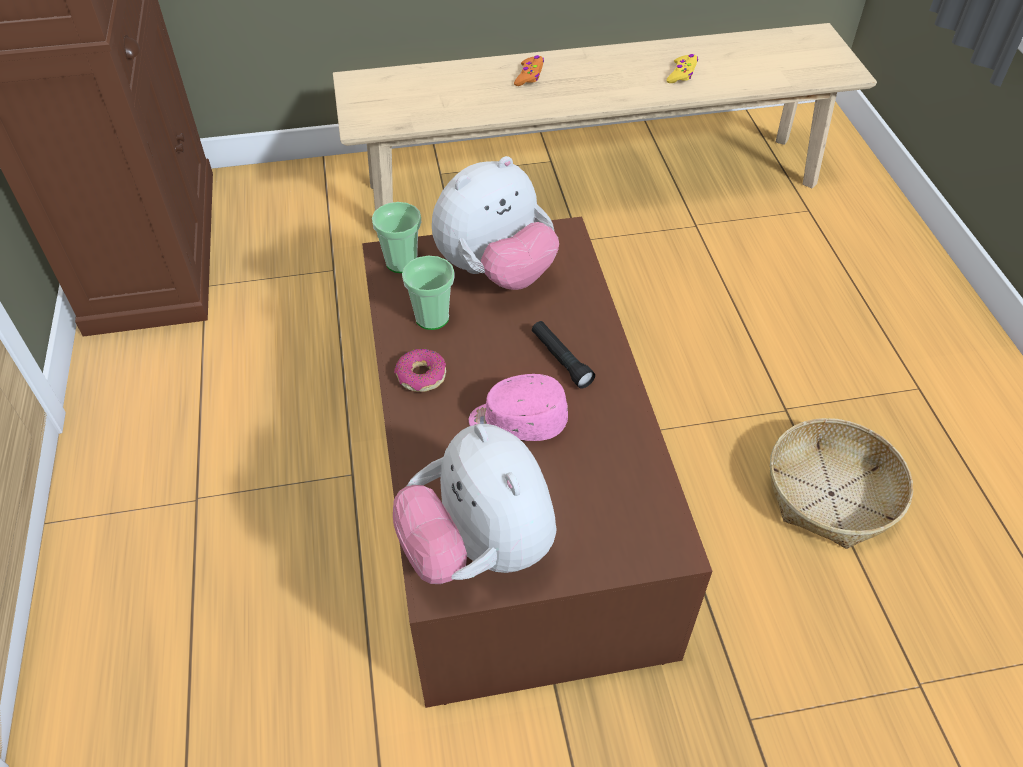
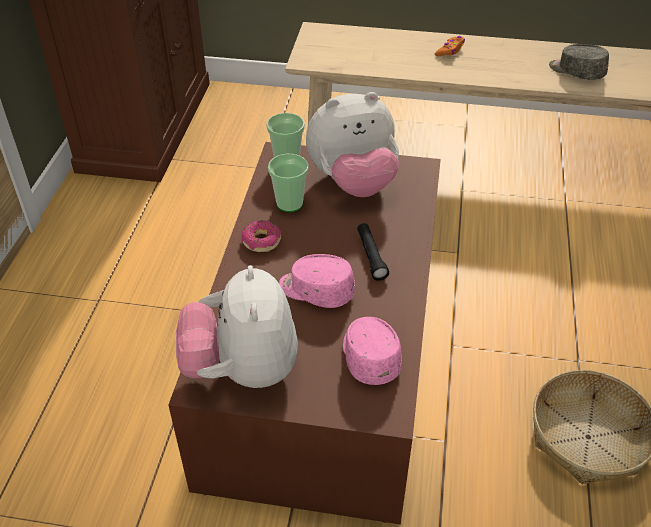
camera: 20 degrees right, 5 degrees down
(618, 485) = (369, 356): none -> pink cap
(682, 74) = (576, 71): yellow game controller -> grey cap

